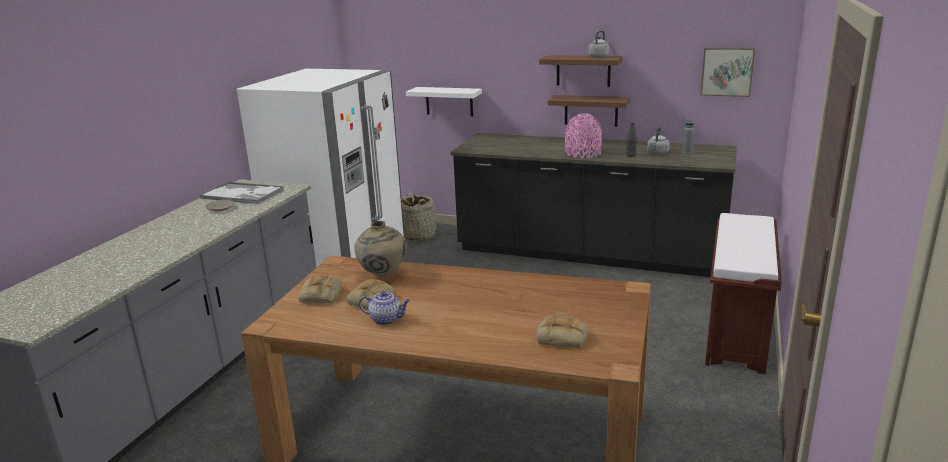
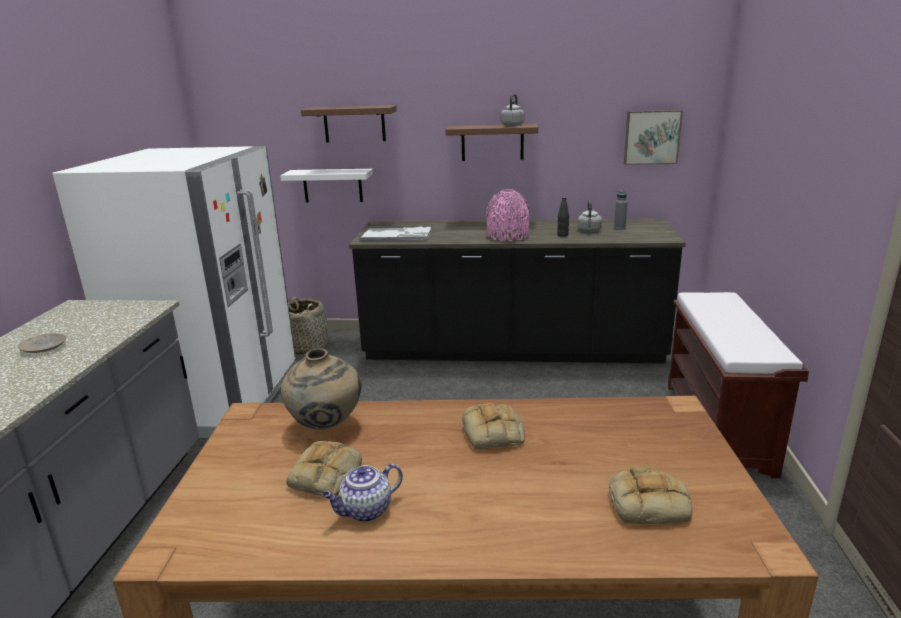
camera: 15 degrees left, 0 degrees up
(243, 194) = (77, 322): tray -> tray (397, 235)
(322, 295) = (241, 477): bread -> bread (494, 433)
(386, 319) = (365, 511): teapot -> teapot turned 150 degrees clockwise
(591, 110) = (502, 188): brown shelf -> brown shelf (354, 124)

